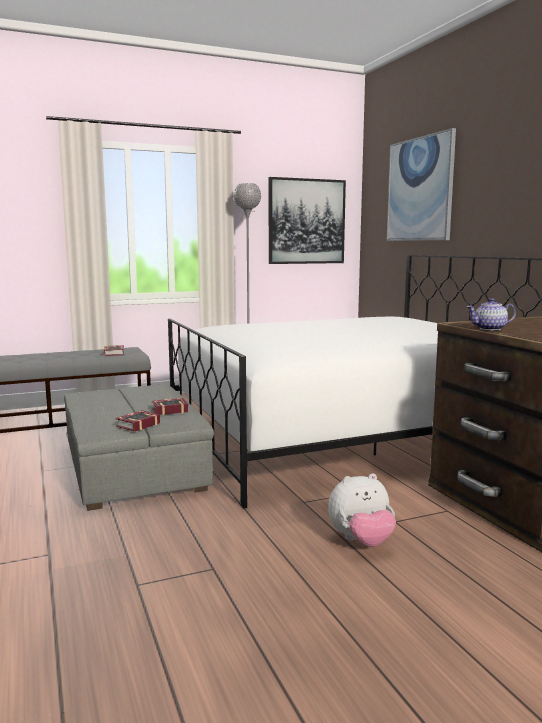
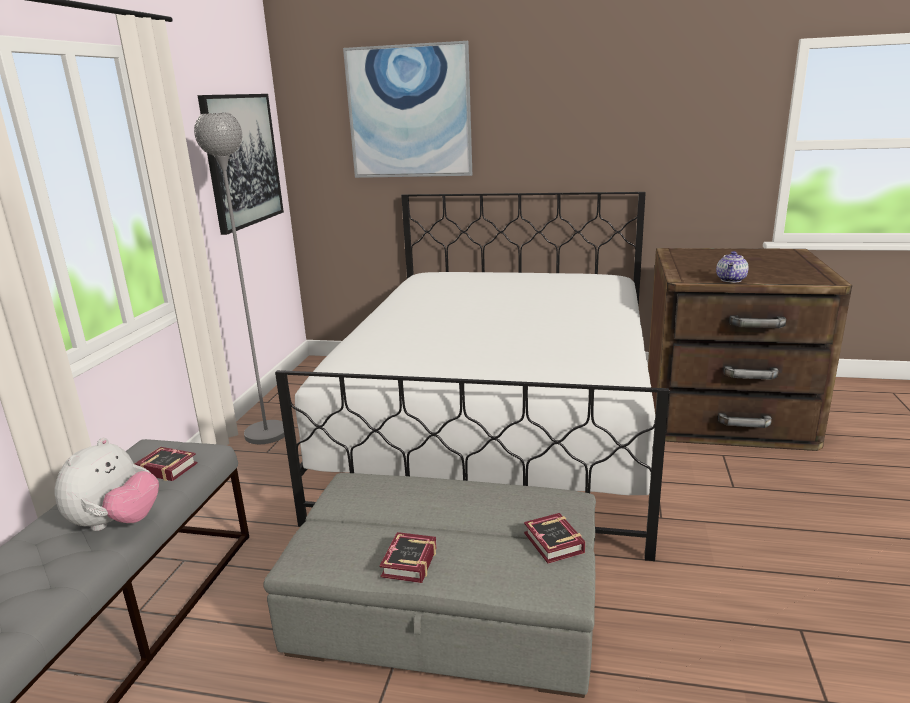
camera: 55 degrees left, 10 degrees up
(168, 410) = (506, 503): book -> book (407, 564)
(361, 541) = (768, 519): plush toy -> plush toy (116, 523)

